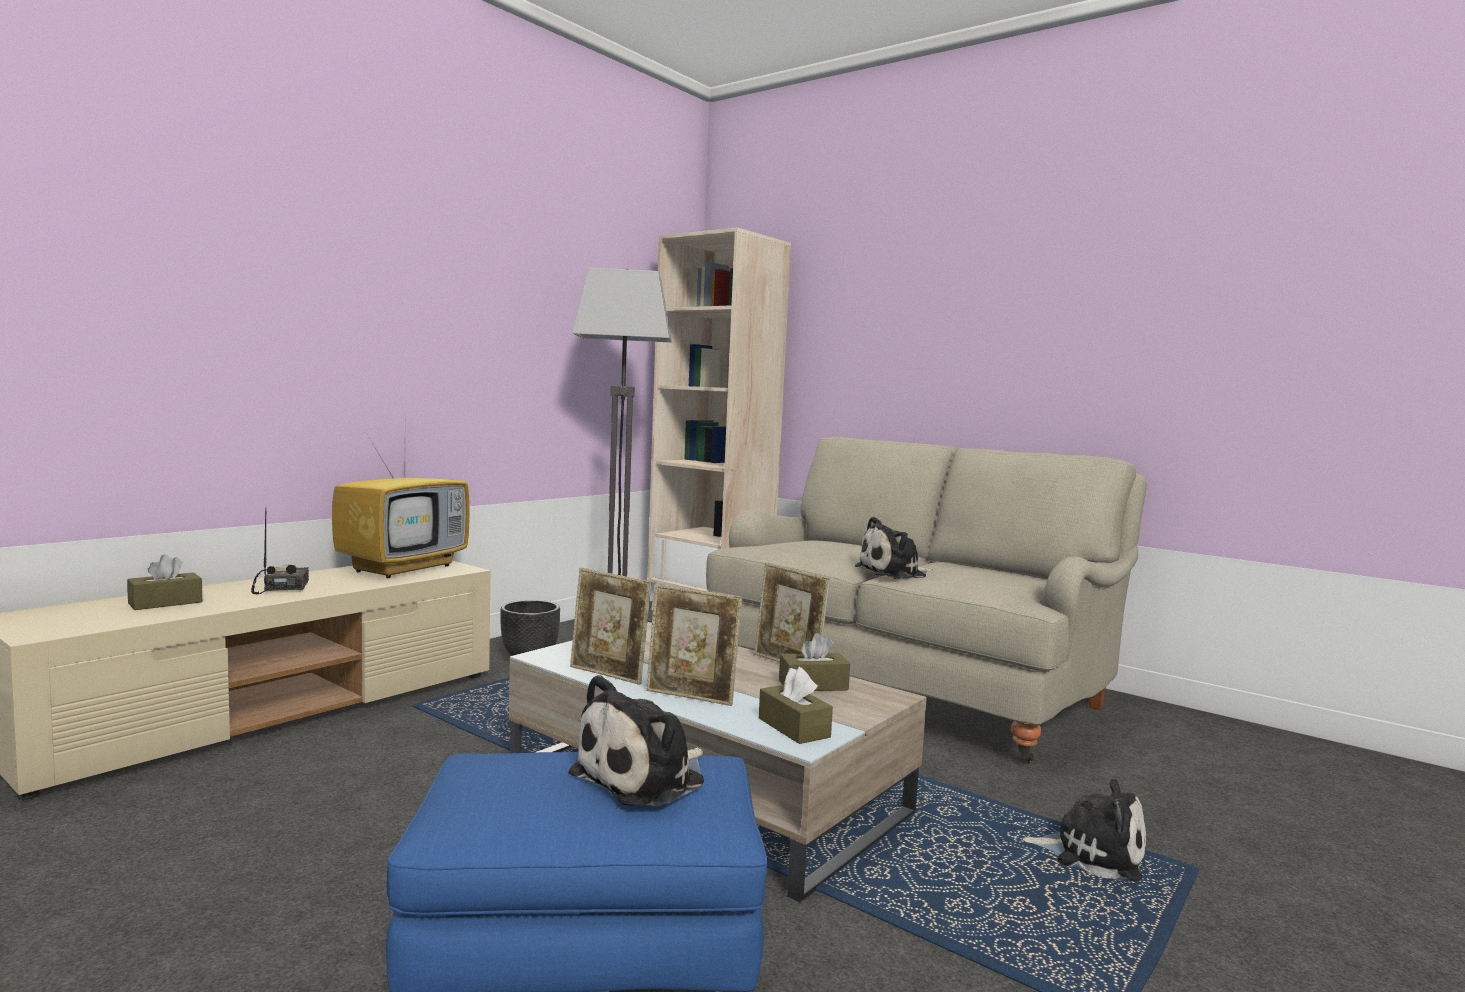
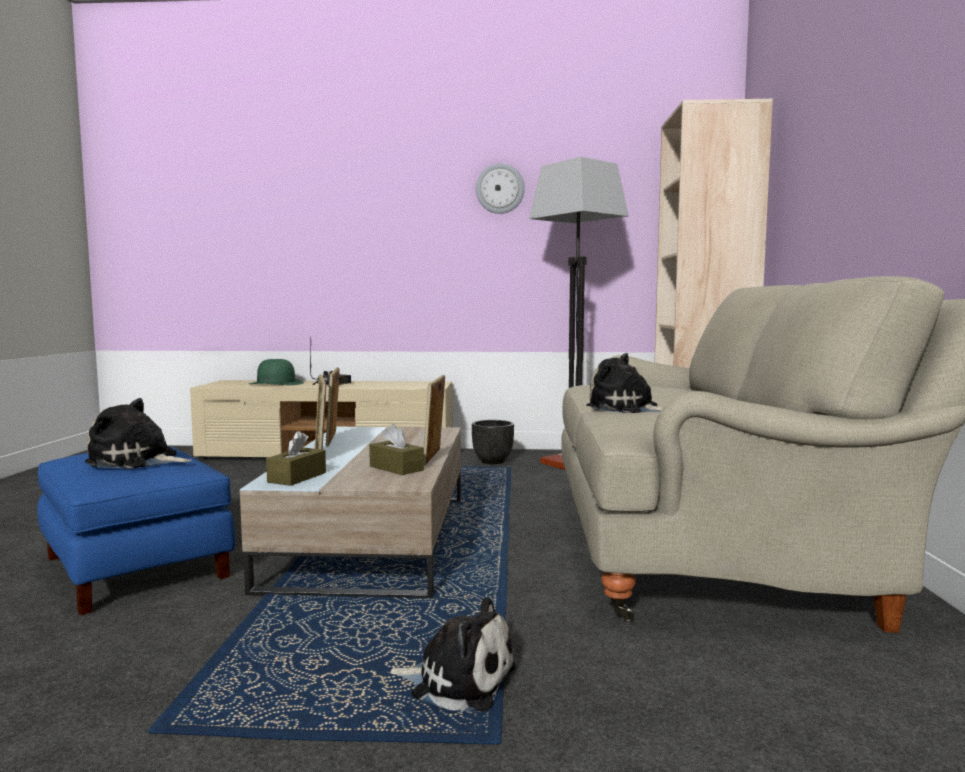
camera: 55 degrees right, 0 degrees up
(165, 603) = (276, 383): brown tissue box -> green hat
(404, 568) = (411, 384): television -> none
(488, 278) = (500, 189): none -> wall clock
(1092, 853) = (458, 680): plush toy -> plush toy turned 60 degrees counterclockwise

